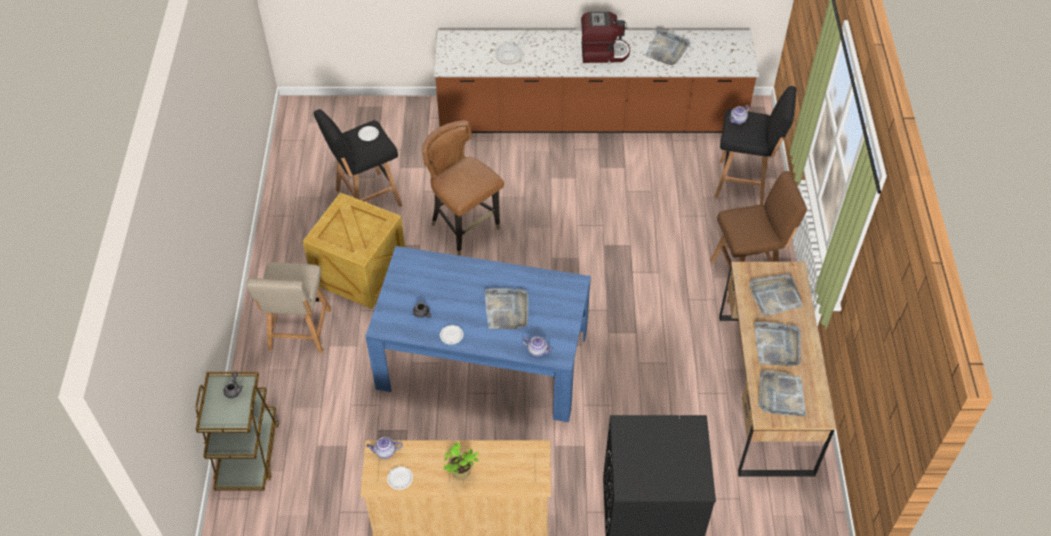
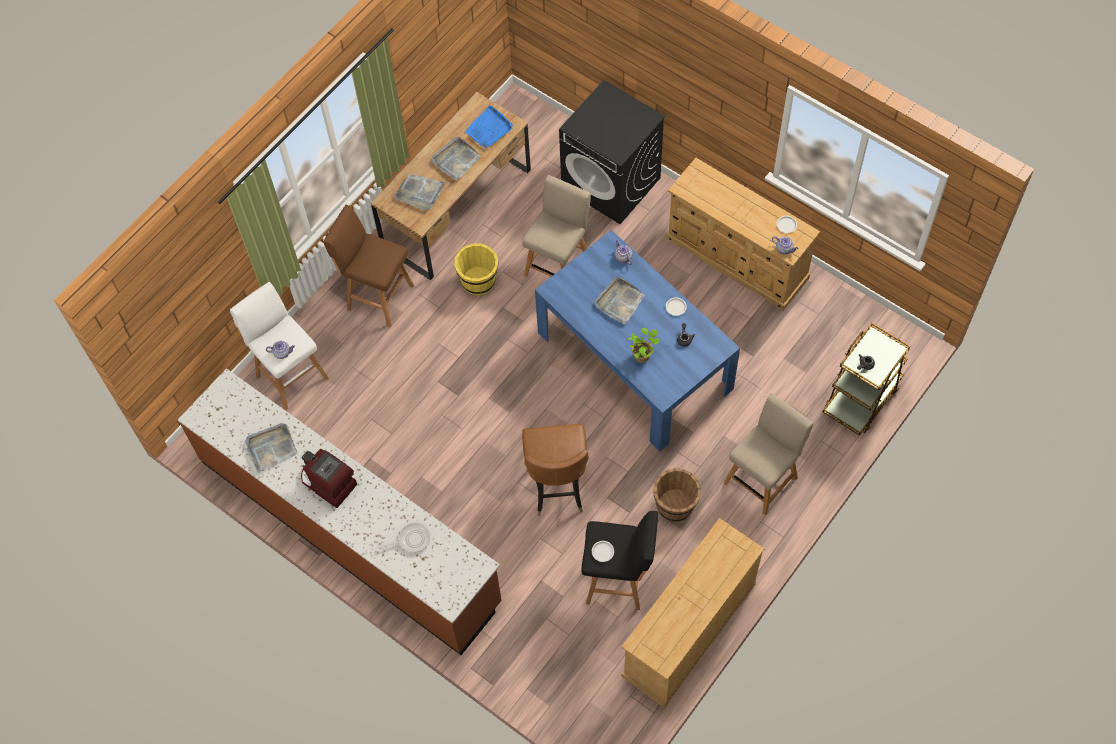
camera: 140 degrees left, 10 degrees up
(288, 198) = (688, 630): none -> beige dresser
(359, 270) = (675, 506): crate -> brown bucket
(460, 473) = (743, 205): potted plant -> potted plant (642, 355)
(624, 401) = (558, 264): none -> beige chair
(678, 341) = (478, 281): none -> yellow bucket
(743, 183) = (291, 375): black stool -> white stool
(781, 396) = (489, 129): grey tray -> blue tray

